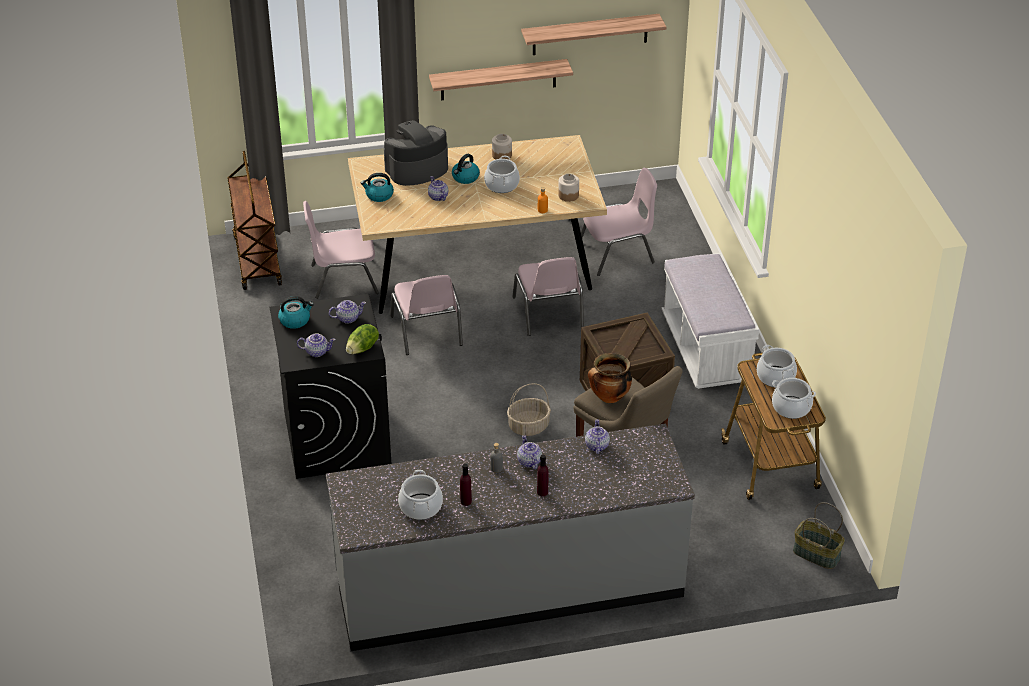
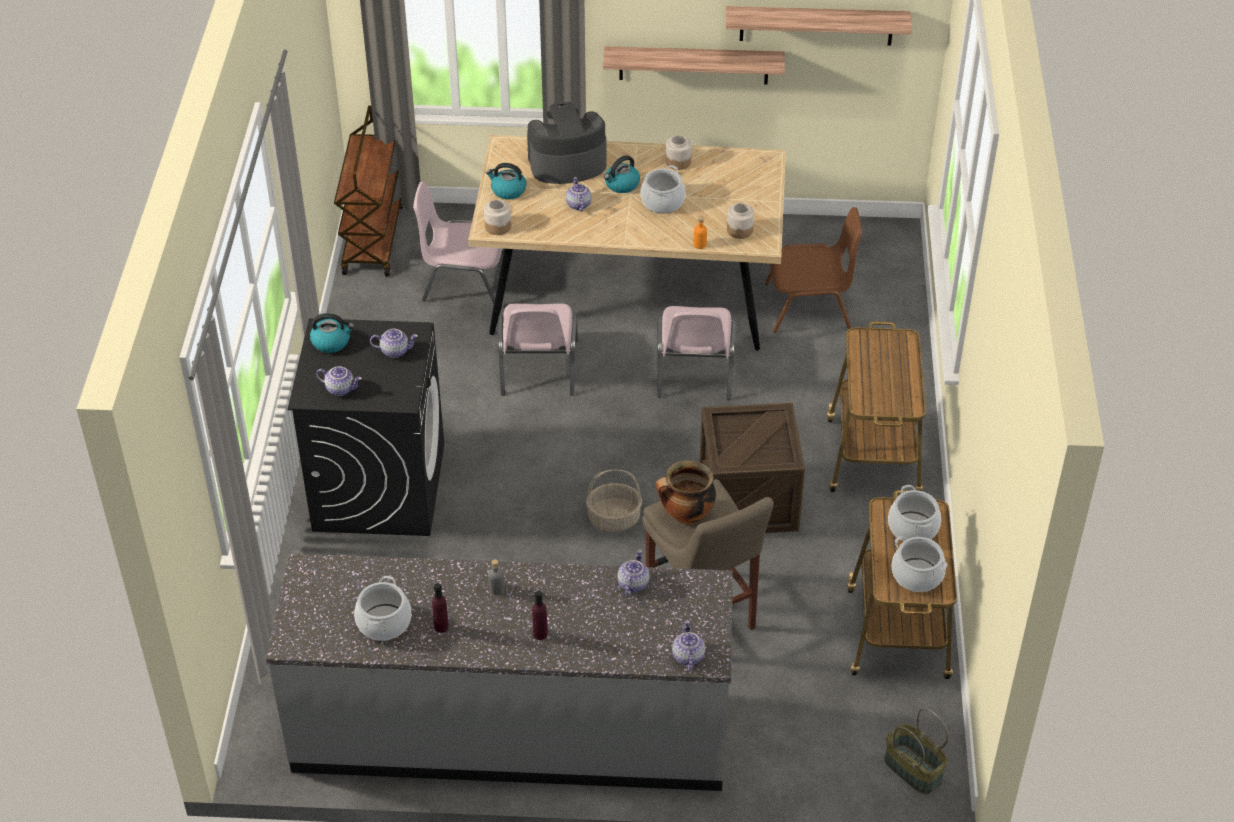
camera: 15 degrees right, 5 degrees up
(363, 348) = (396, 395): lettuce -> none
(381, 222) = (497, 226): none -> jar
(529, 461) = (540, 588): teapot -> teapot (687, 656)
(617, 253) = (809, 307): pink chair -> brown chair
(706, 350) = (873, 459): white bench -> cart

